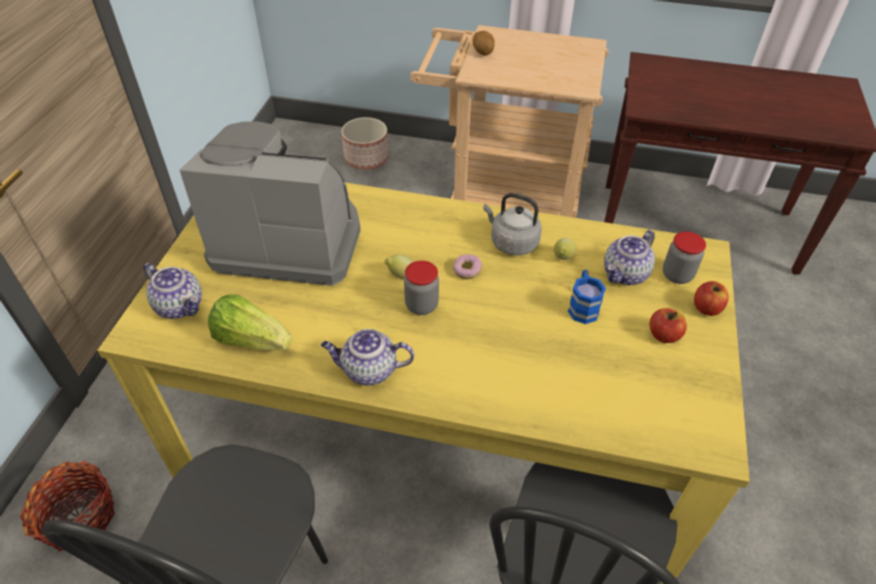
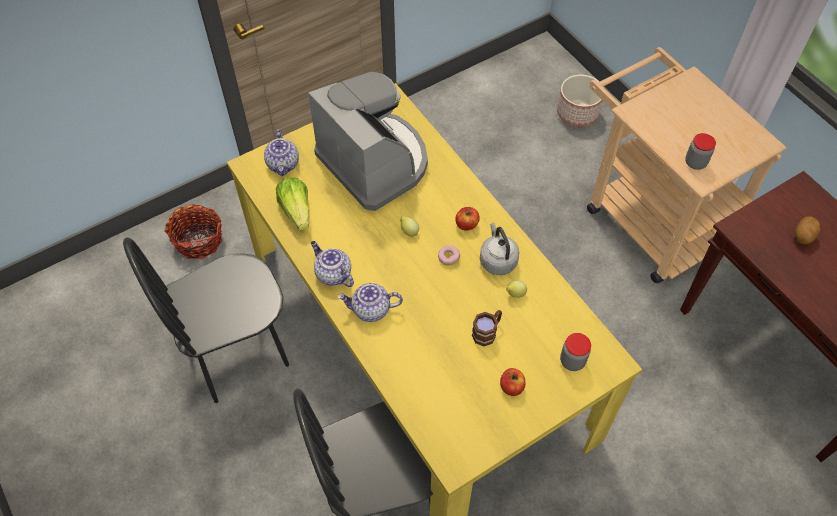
camera: 45 degrees right, 10 degrees up
(421, 305) = (399, 259): jar -> jar (695, 162)
(483, 52) = (663, 96): potato -> potato (803, 236)
(582, 306) = (487, 332): blue mug -> brown mug
(625, 274) = (540, 334): teapot -> teapot (370, 310)
(706, 308) = (561, 394): apple -> apple (466, 224)

